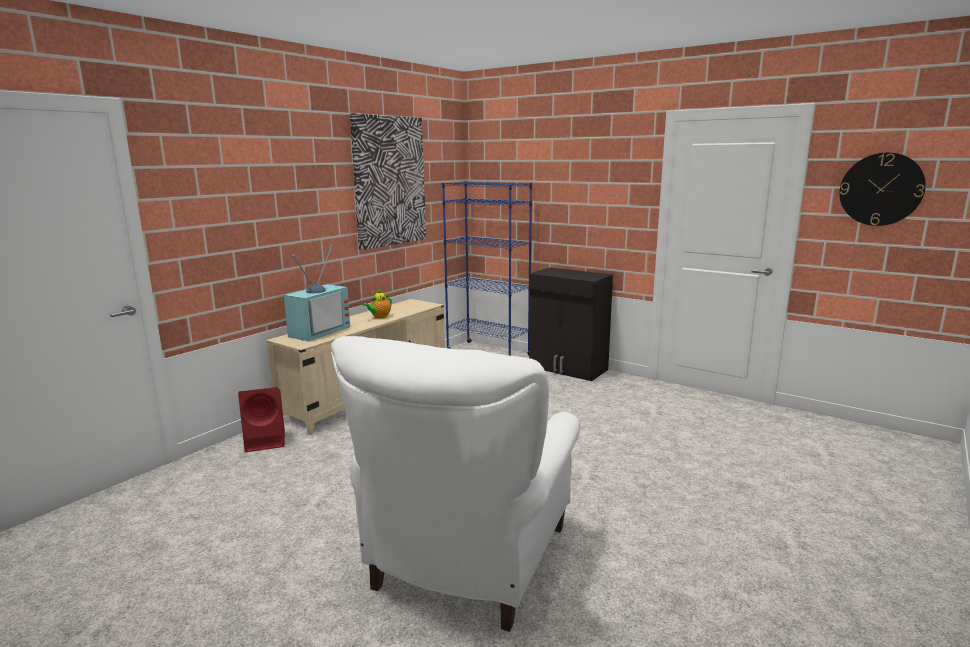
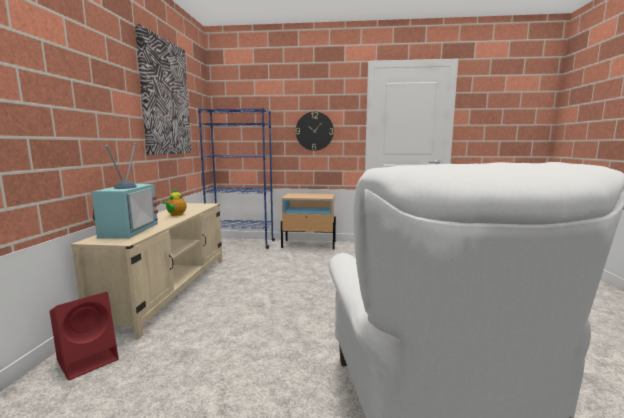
camera: 30 degrees left, 5 degrees down
(568, 369) = (309, 244): black cabinet -> beige nightstand
(881, 189) = (495, 109): wall clock -> wall clock (314, 131)

